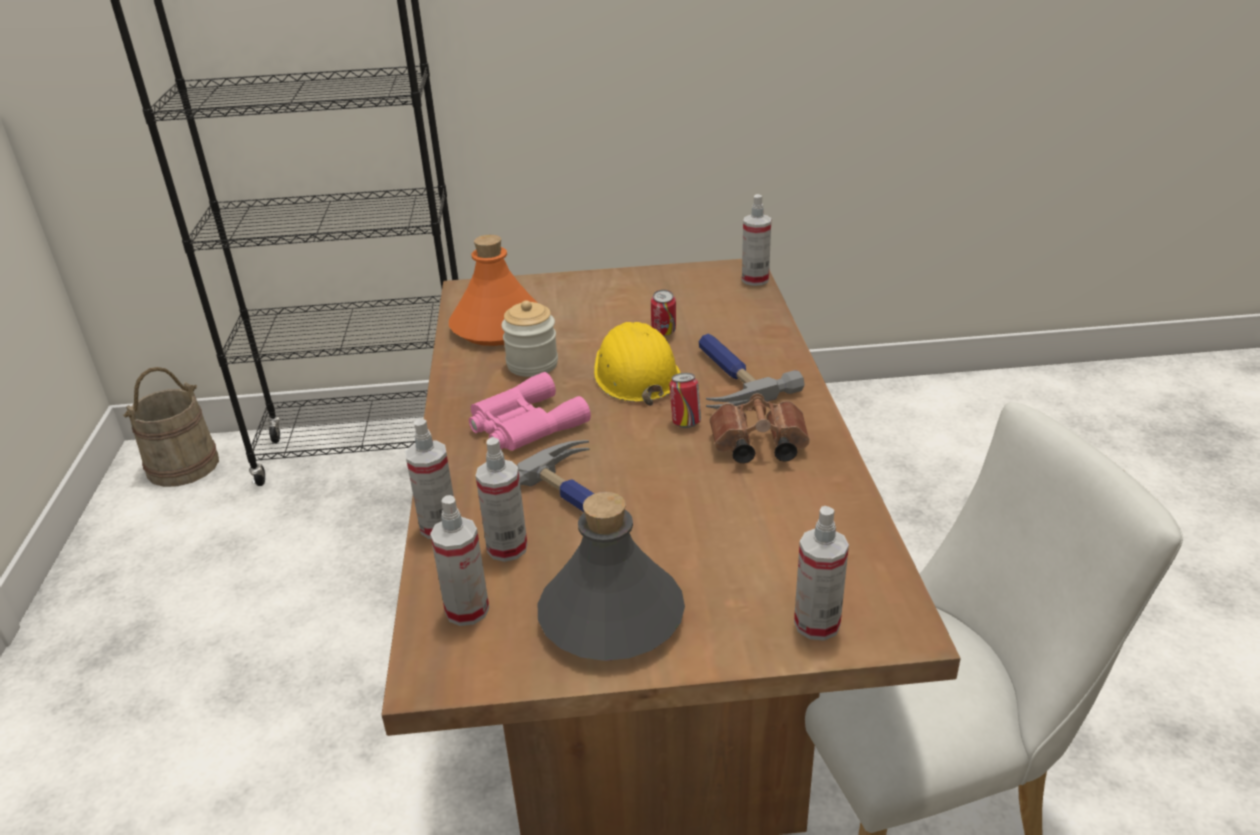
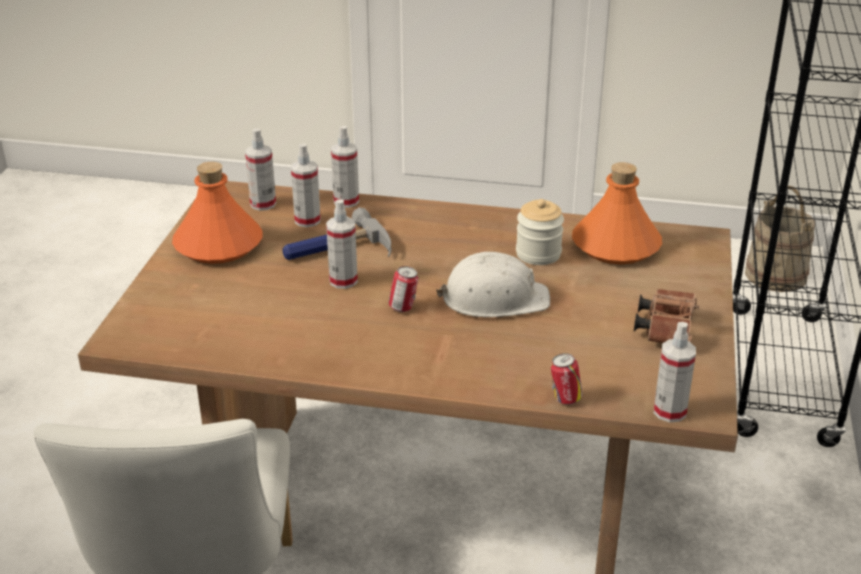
camera: 105 degrees right, 0 degrees up
(523, 425) = (446, 240): pink binoculars -> none
(610, 617) = (218, 244): grey bottle -> orange bottle
(635, 374) = (494, 298): yellow hard hat -> white hard hat
(663, 333) = (564, 326): can -> can (565, 399)
(728, 377) = (462, 344): hammer -> none
(756, 447) = (347, 333): brown binoculars -> brown binoculars (666, 328)
(817, 624) = (150, 310): spray bottle -> spray bottle (343, 281)

